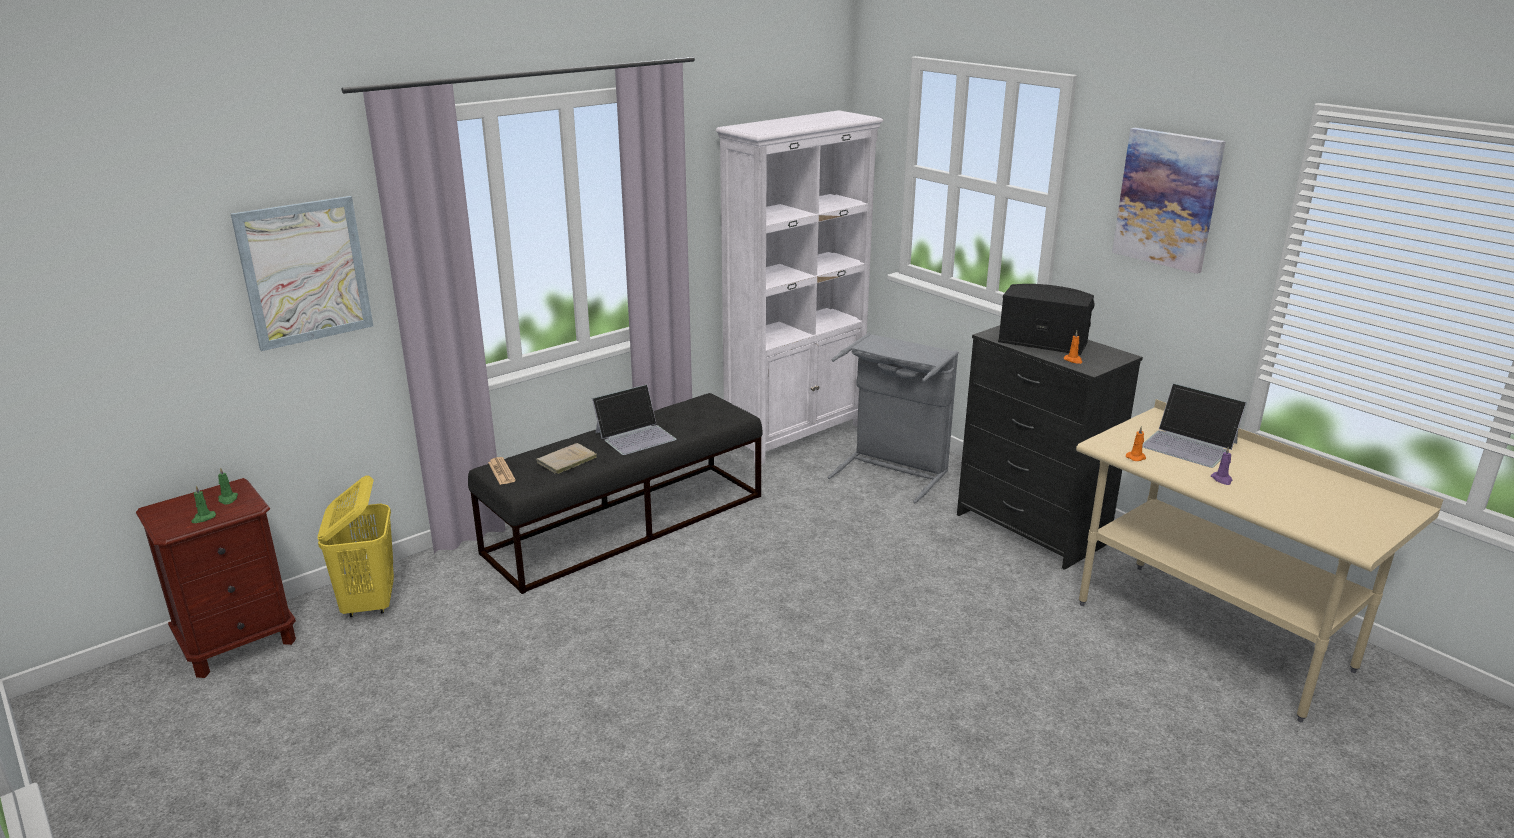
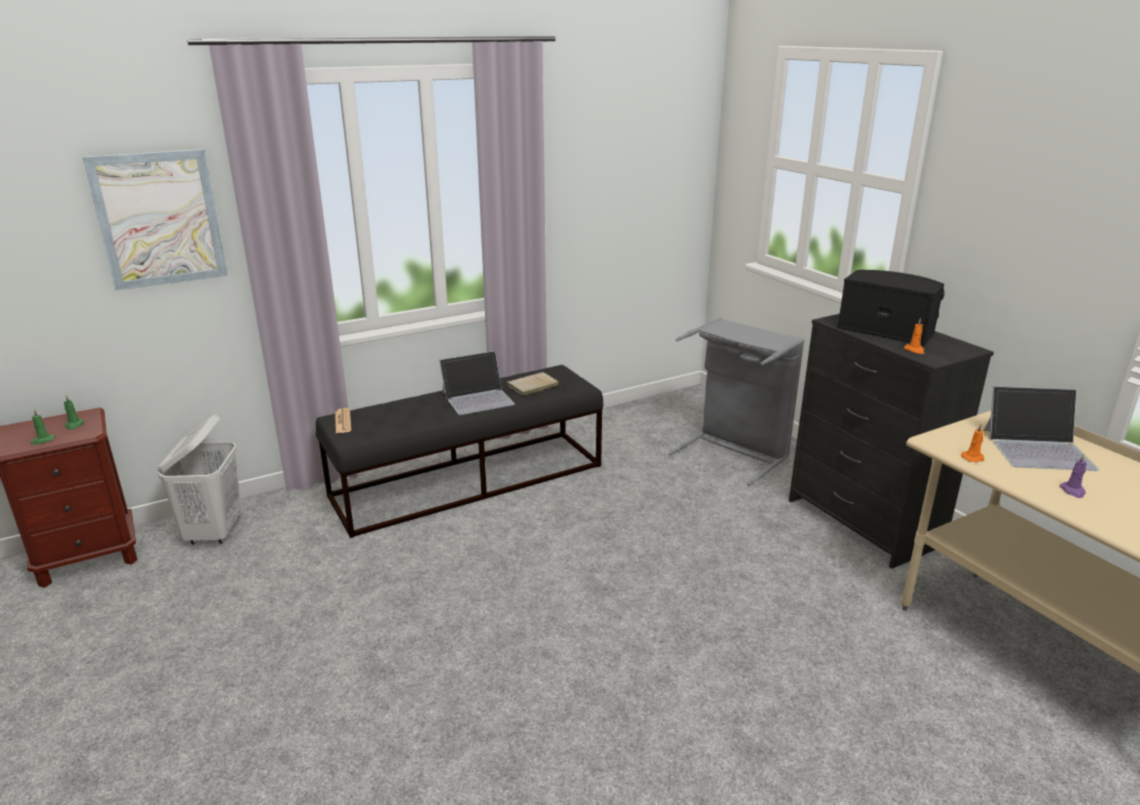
camera: 10 degrees right, 0 degrees up
(369, 603) = (214, 532): yellow laundry basket -> white laundry basket
(565, 461) = (404, 416): beige book -> beige book (531, 386)
(796, 435) = (650, 411): white bookcase -> none
(1167, 199) = (1034, 181): picture -> none
(1189, 444) = (1038, 449): laptop -> laptop turned 45 degrees counterclockwise

